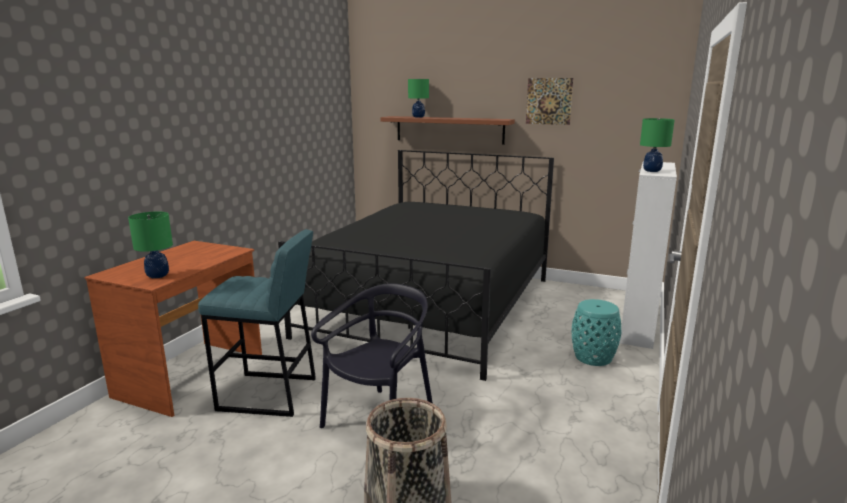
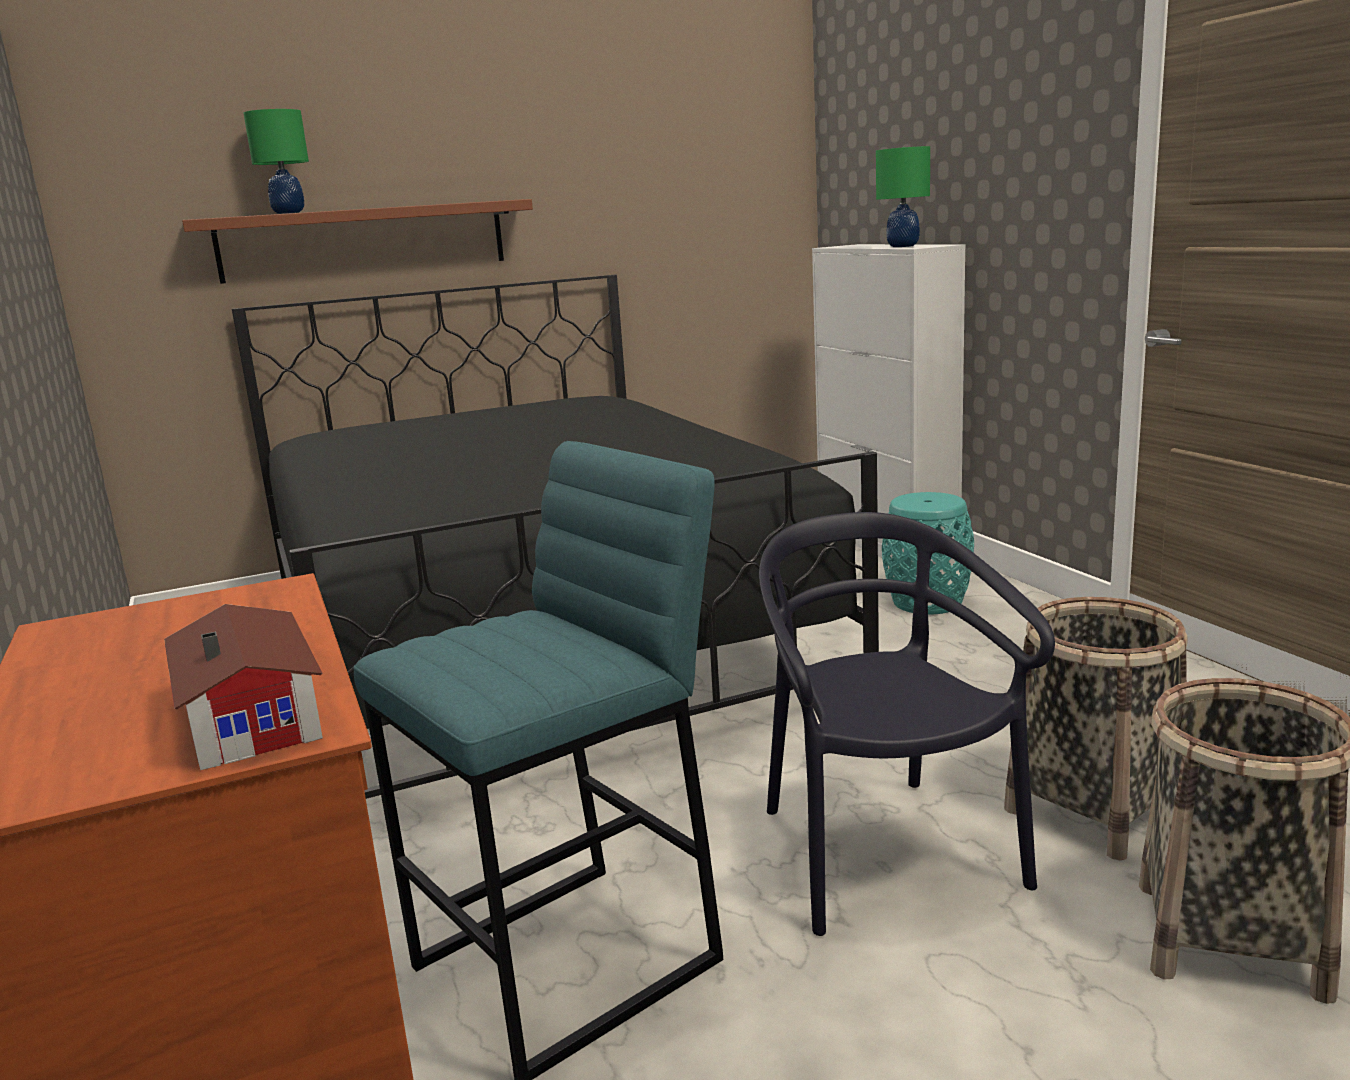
camera: 45 degrees left, 0 degrees up
(159, 276) = (256, 712): green table lamp -> toy house
(464, 455) = (1095, 810): none -> basket
(549, 101) = (583, 156): picture -> none

